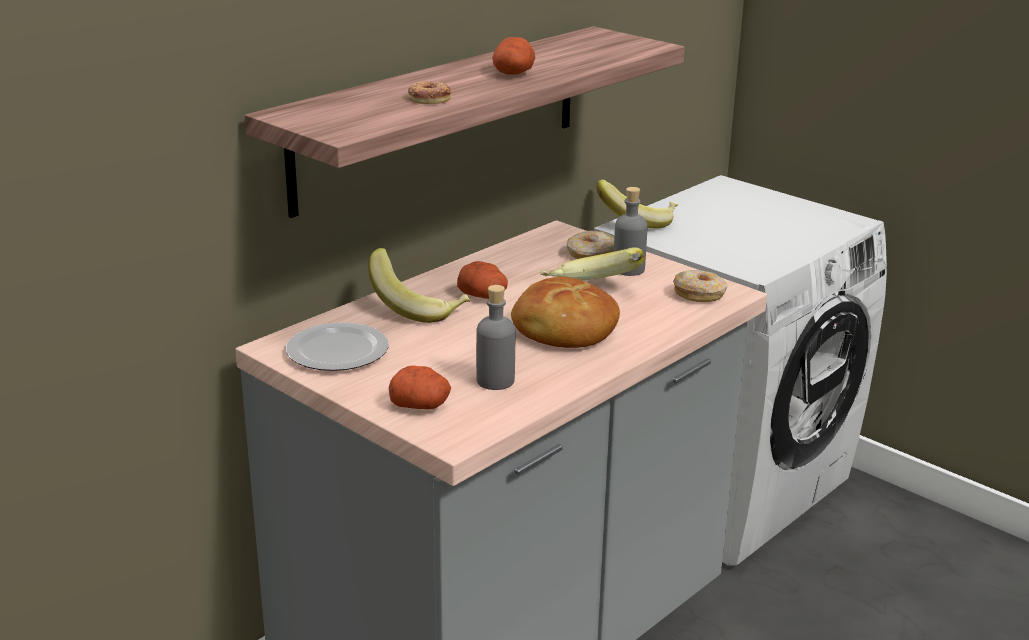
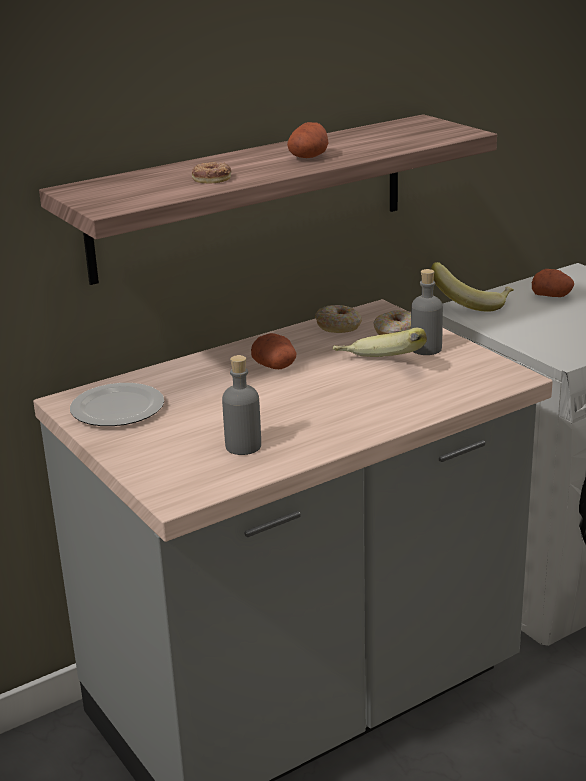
camera: 15 degrees right, 0 degrees up
(418, 308) = (210, 374): banana -> none
(421, 405) = (164, 463): potato -> potato (552, 295)
(563, 330) = (332, 403): bread -> none
(699, 294) = (483, 377): donut -> donut (339, 326)

